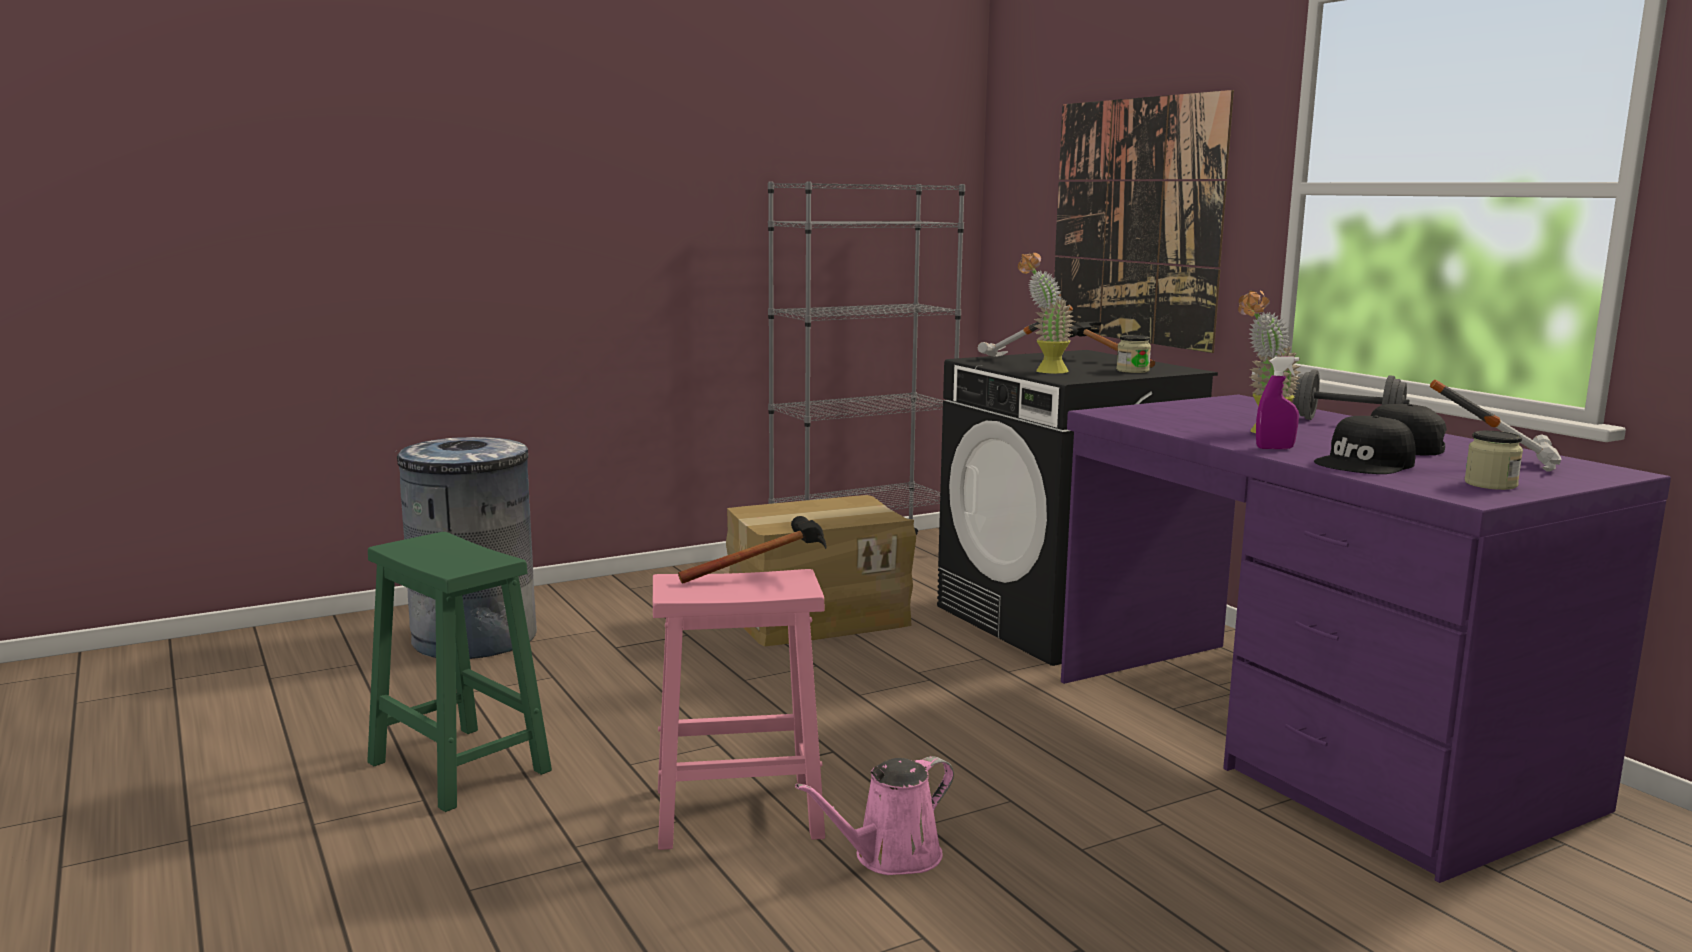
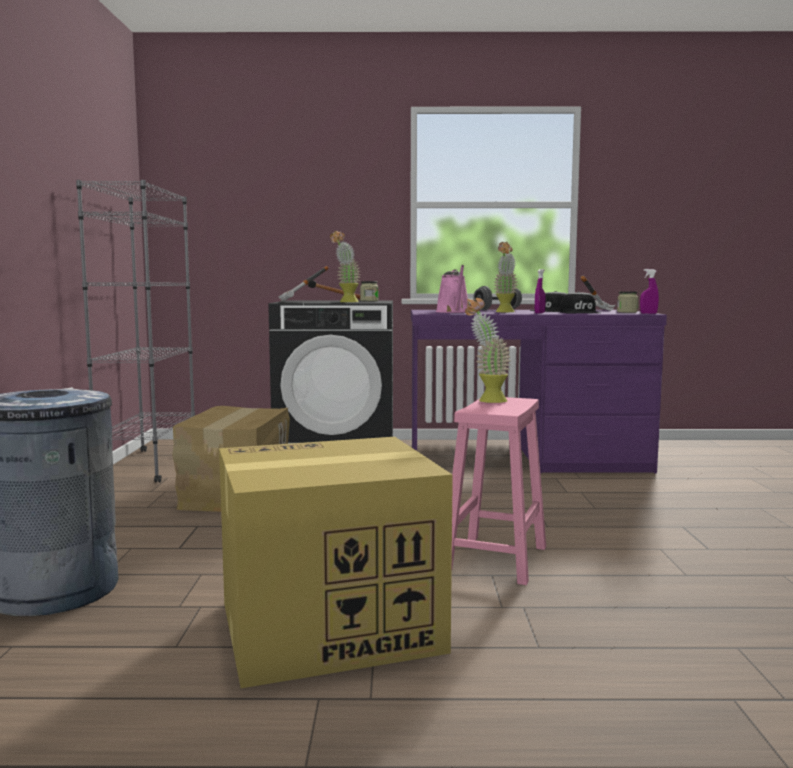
camera: 60 degrees left, 5 degrees down
(457, 766) = (326, 628): green stool -> cardboard box
(770, 574) = (486, 400): hammer -> potted plant
(890, 857) = (577, 539): pink watering can -> pink watering can (454, 312)
(1134, 221) = (296, 224): picture -> none
(1461, 499) = (648, 313): none -> purple spray bottle

